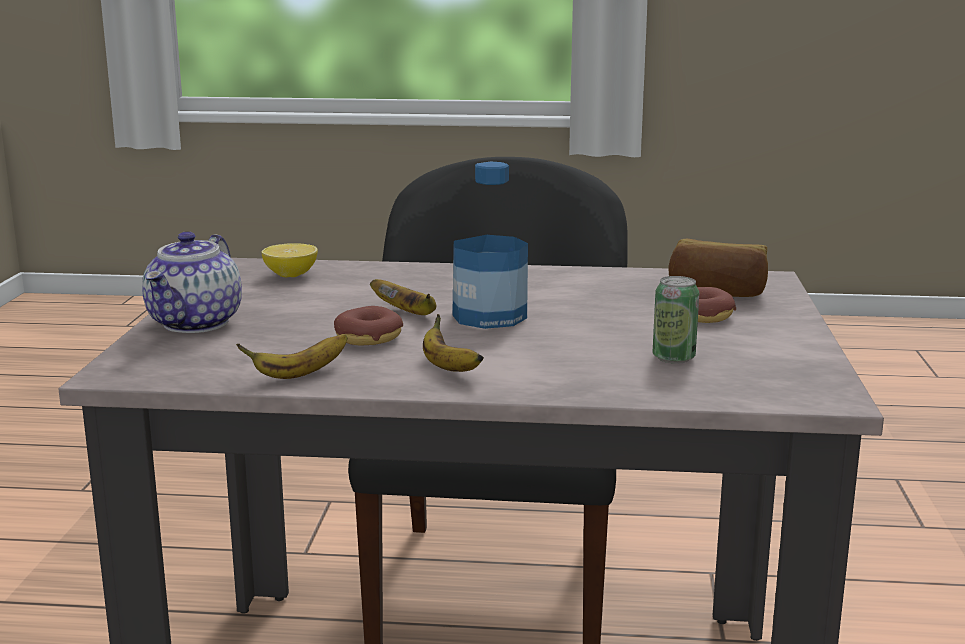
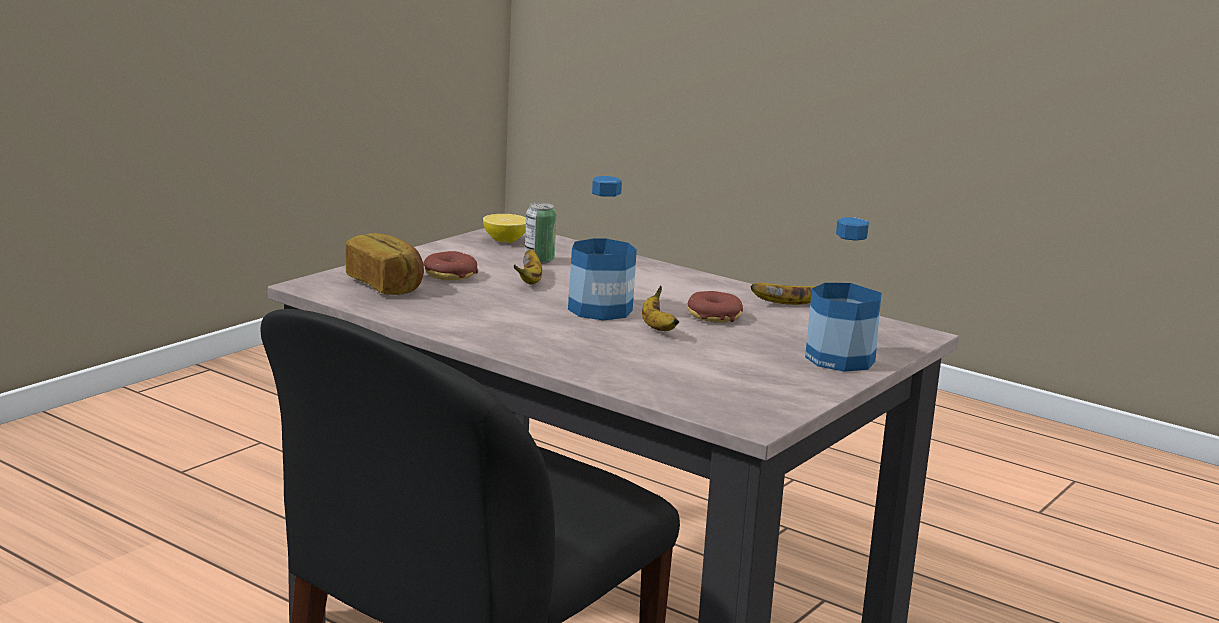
camera: 150 degrees left, 0 degrees up
(196, 323) = (840, 359): teapot -> bottle
(291, 275) = (711, 391): lemon -> lemon (505, 241)
(448, 367) = (688, 287): banana -> banana (530, 280)

